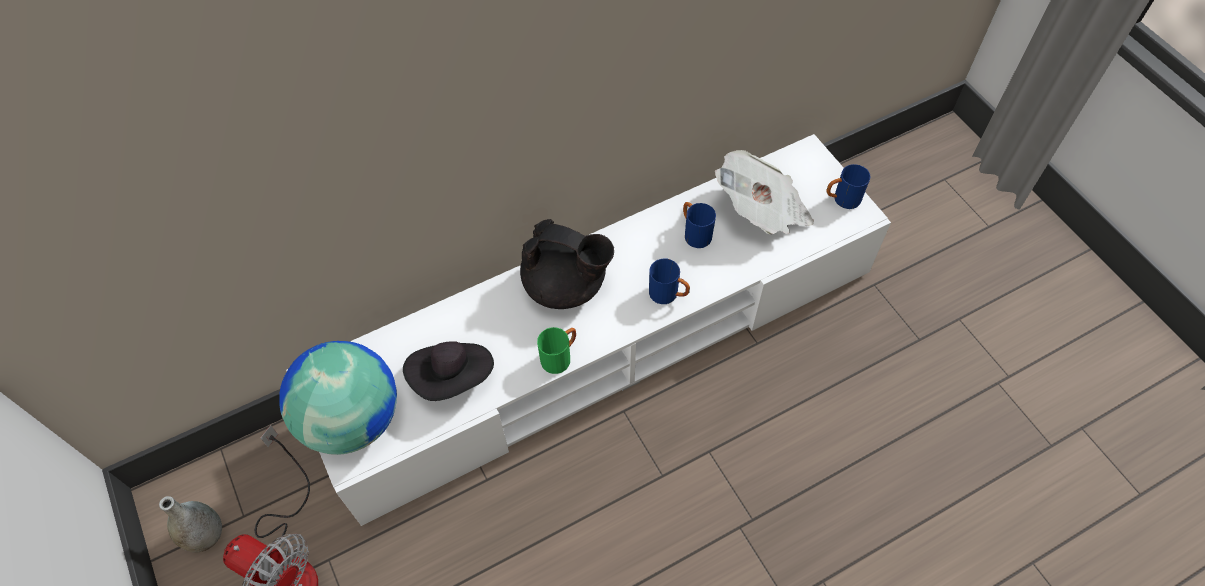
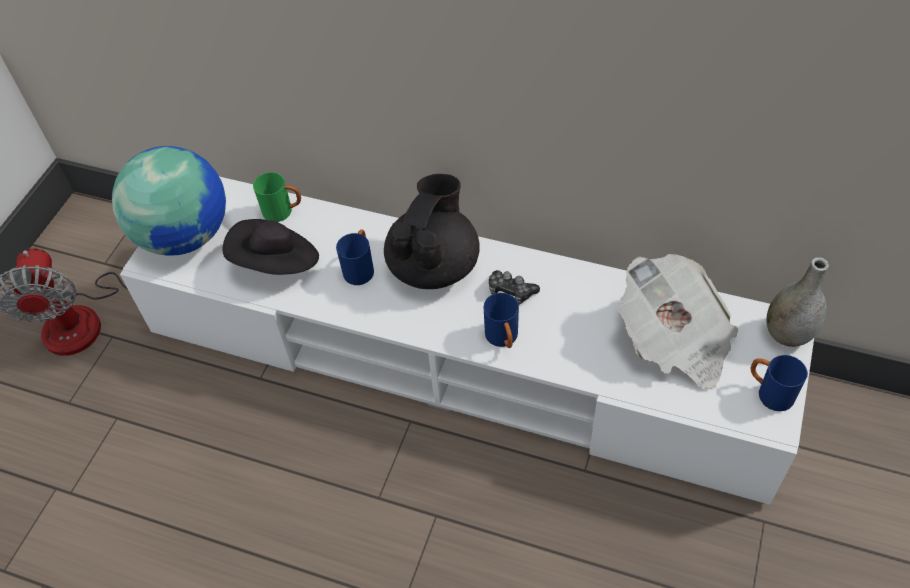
camera: 50 degrees right, 5 degrees down
(206, 535) = (73, 256): grey vase -> grey vase (787, 334)
(560, 357) = (363, 313): green mug -> green mug (283, 211)
(566, 285) = (434, 265): black teapot -> black teapot turned 135 degrees counterclockwise
(635, 261) = (511, 291): none -> game controller
(694, 233) = (588, 309): blue mug -> blue mug (360, 268)

